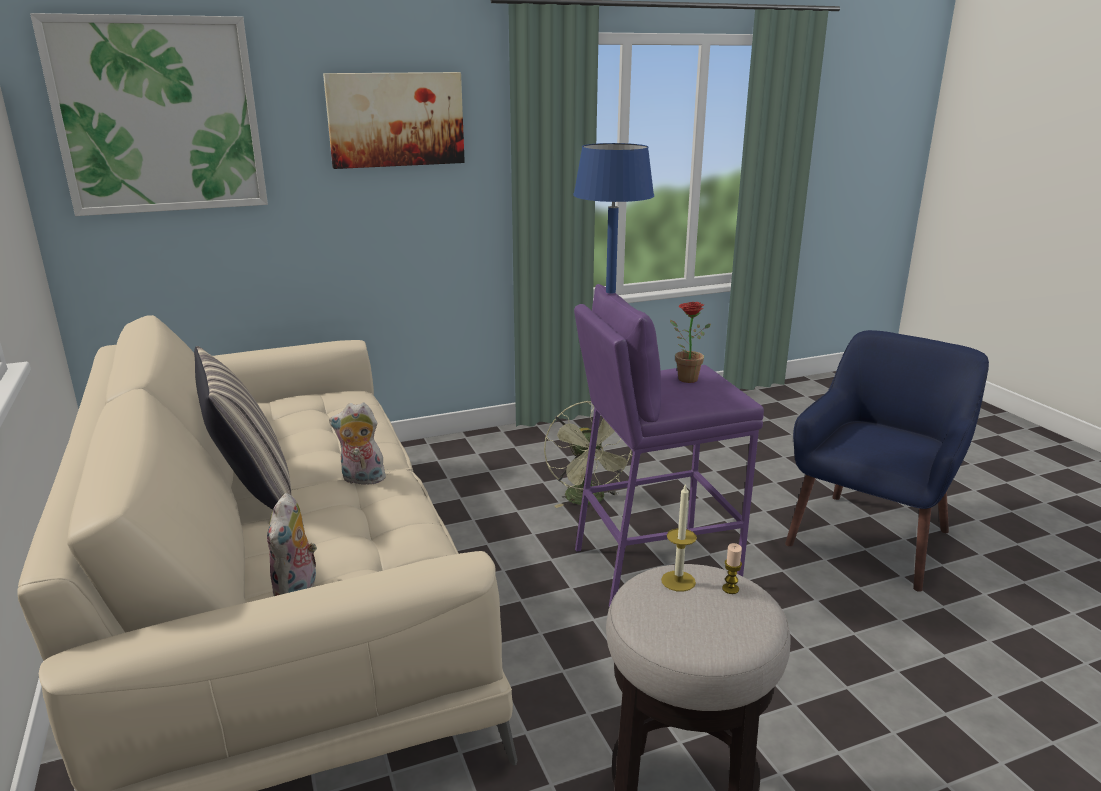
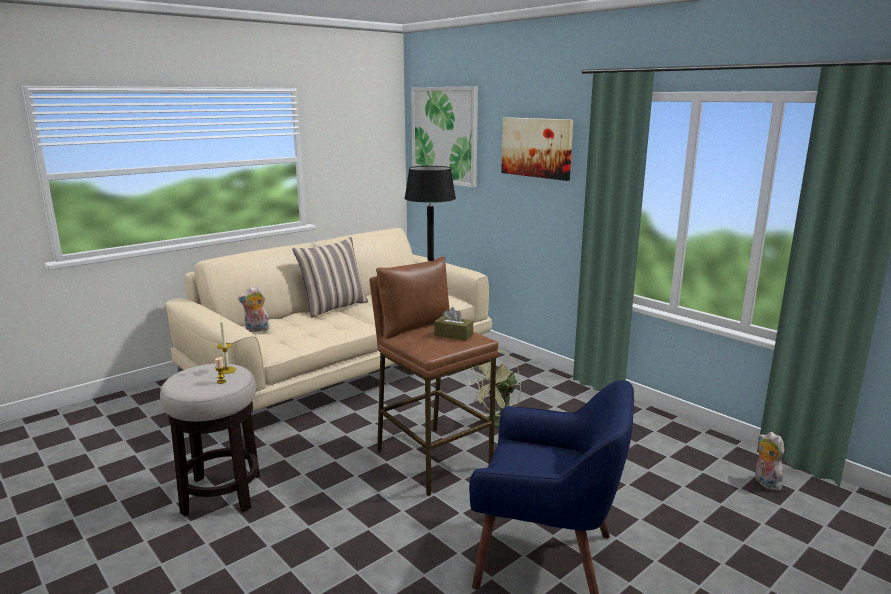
camera: 70 degrees right, 5 degrees down
(361, 480) = (356, 321): plush toy -> plush toy (764, 482)
(611, 292) = (430, 260): blue table lamp -> black table lamp
(653, 566) = (433, 459): purple stool -> brown stool
(684, 378) = (453, 335): potted plant -> brown tissue box

